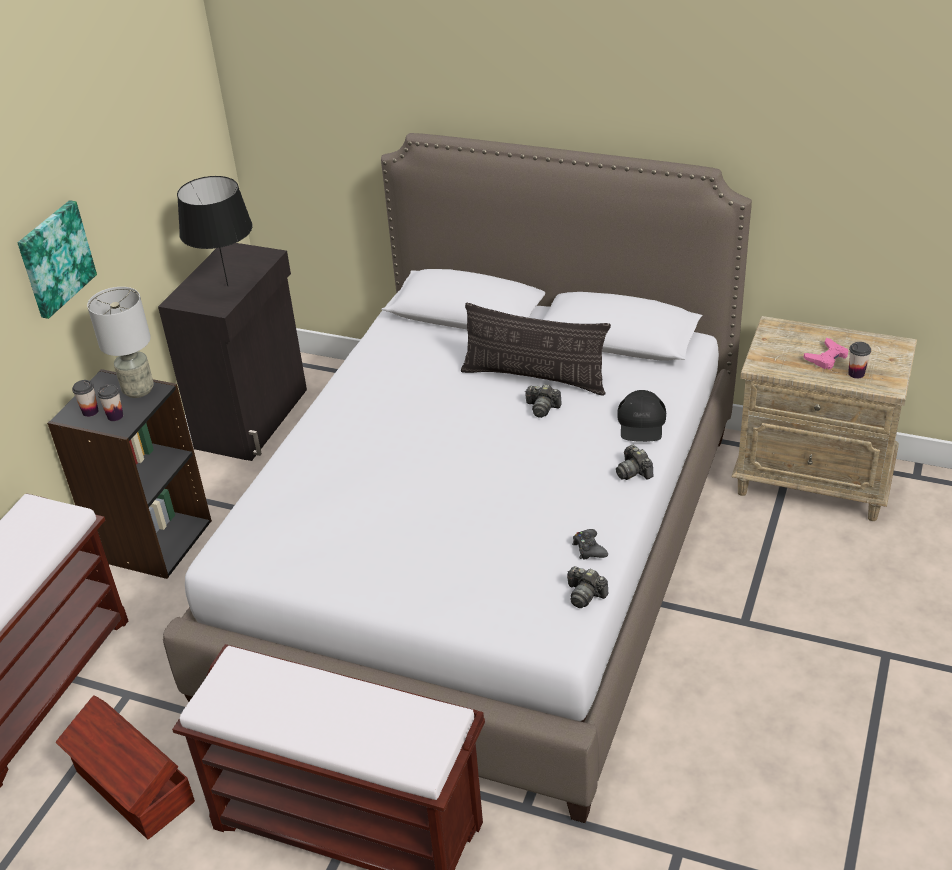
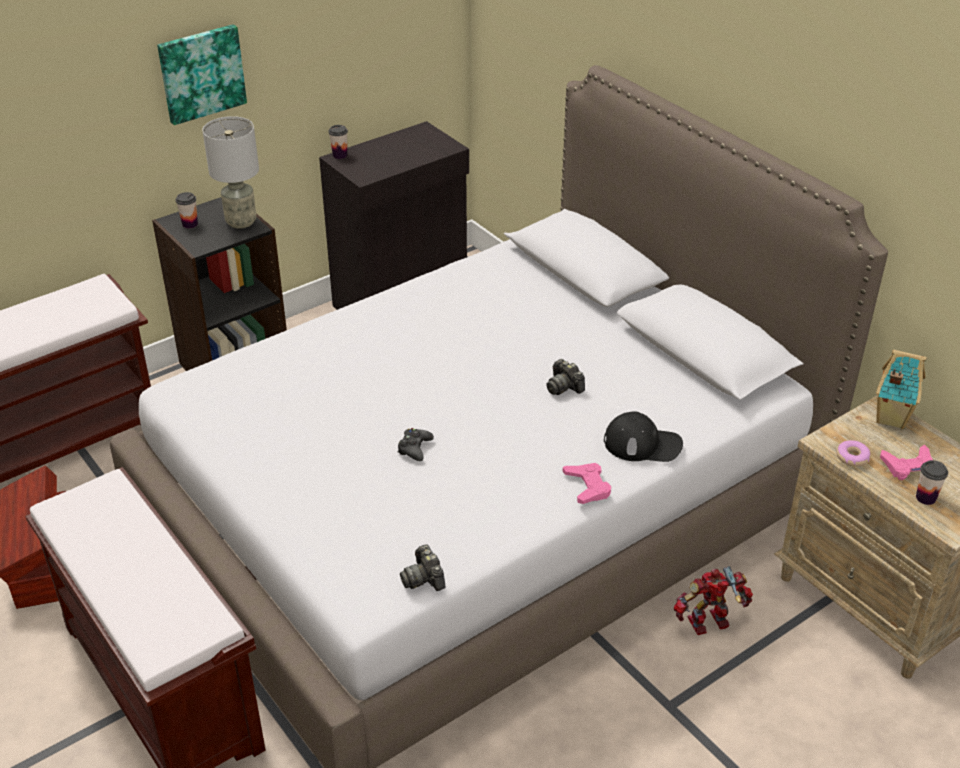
camera: 30 degrees right, 0 degrees up
(115, 416) = (203, 236): cup -> cup (340, 155)
(228, 286) = (390, 161): black table lamp -> none
(534, 377) = (586, 355): pillow -> none
(589, 549) = (471, 538): black game controller -> black game controller (414, 448)
(633, 472) = (587, 486): camera -> pink game controller
(641, 423) = (642, 444): black cap -> black cap turned 120 degrees counterclockwise
(720, 551) = (709, 624): none -> toy robot
(784, 330) = (890, 417): none -> toy house
(786, 368) = (852, 457): none -> donut

